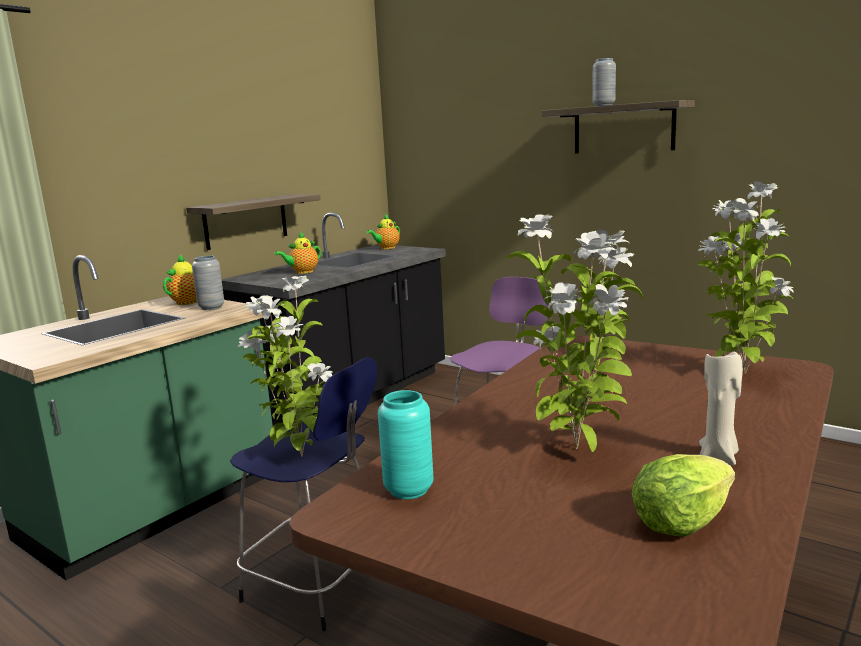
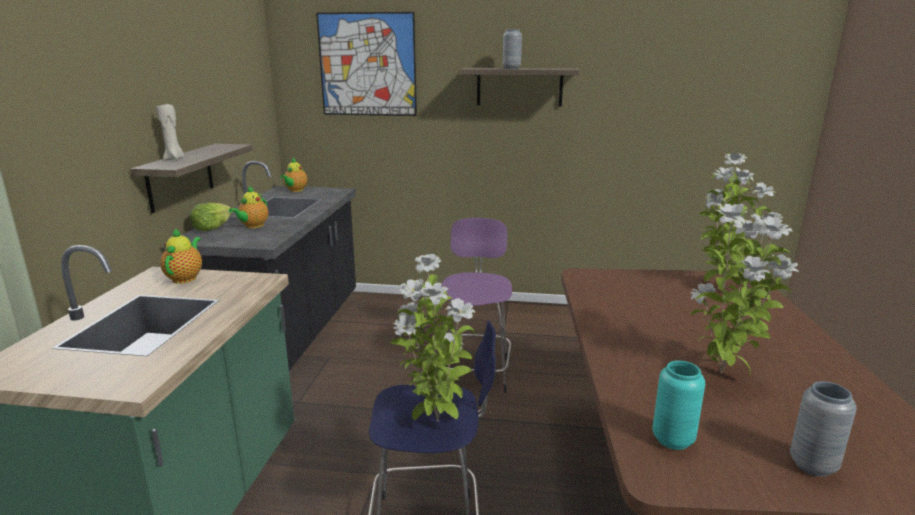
camera: 30 degrees left, 5 degrees up
(211, 308) = (228, 283): grey vase -> grey vase (813, 465)
(465, 115) = (367, 65): none -> picture
(681, 522) = (855, 416): lettuce -> lettuce (211, 228)
(719, 457) = (802, 359): beige candle -> beige candle (174, 159)

